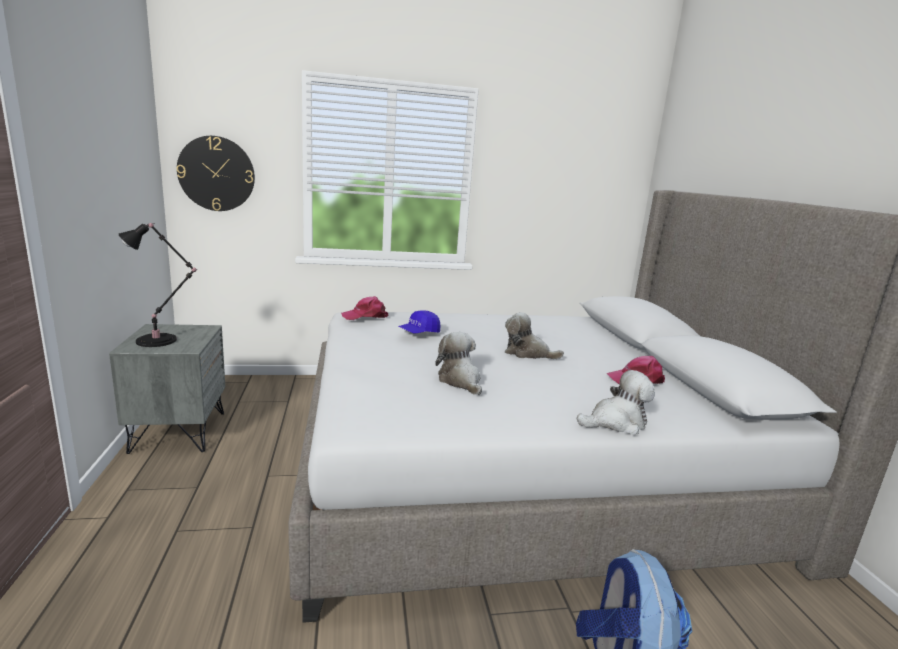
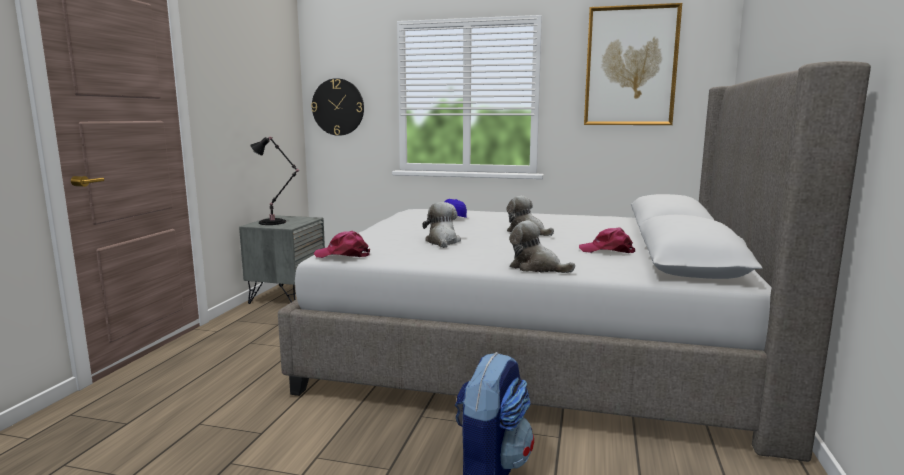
camera: 25 degrees right, 5 degrees down
(365, 316) = (420, 209): pink cap -> pink cap (343, 255)
(563, 156) = (630, 66): none -> picture
(616, 422) = (536, 268): plush toy -> plush toy turned 150 degrees counterclockwise

